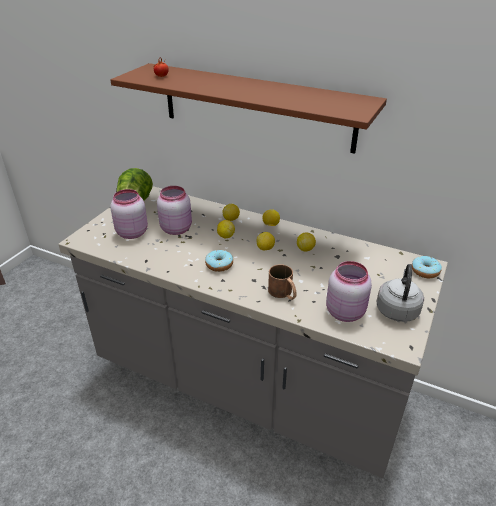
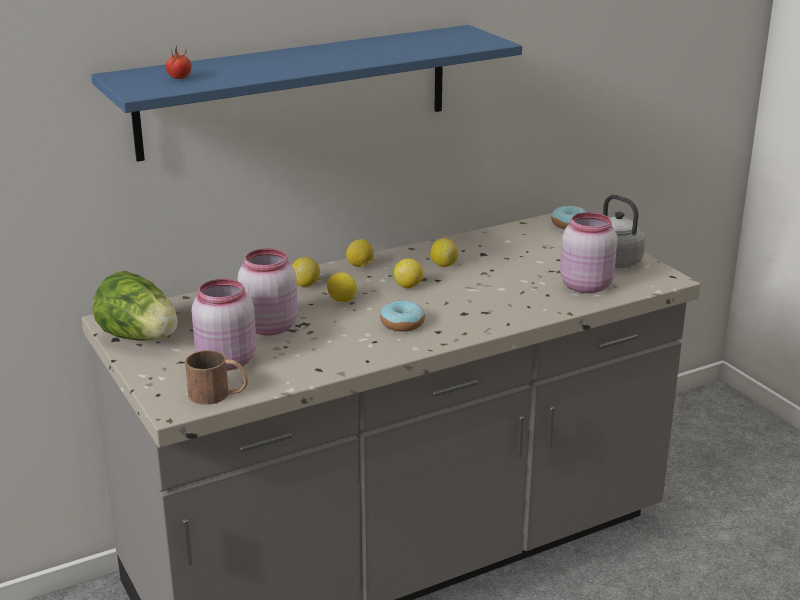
camera: 55 degrees left, 10 degrees down
(256, 107) = (295, 91): brown shelf -> blue shelf
(283, 293) = (512, 305): brown mug -> brown mug (218, 394)

